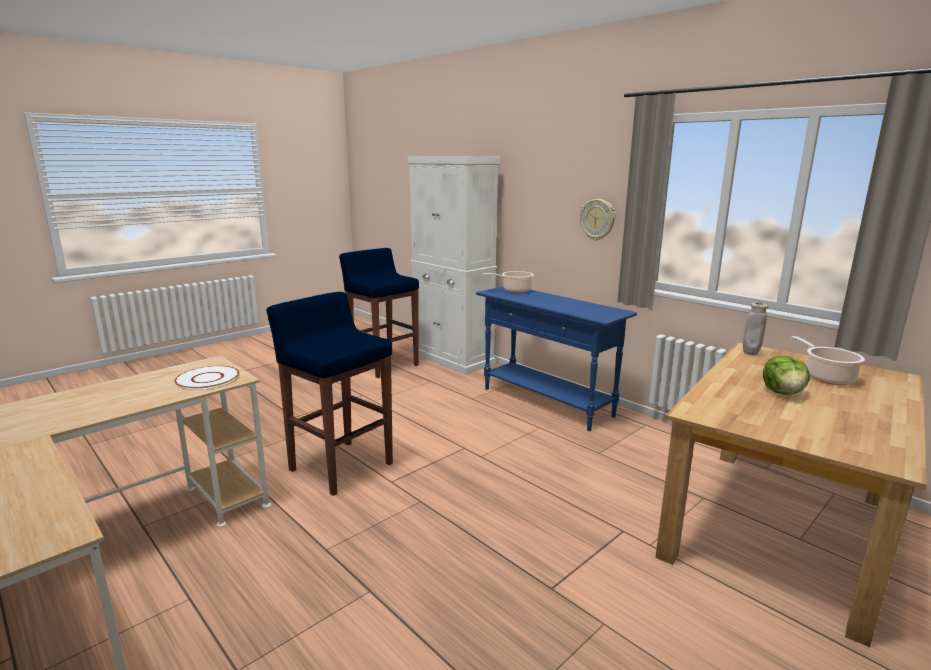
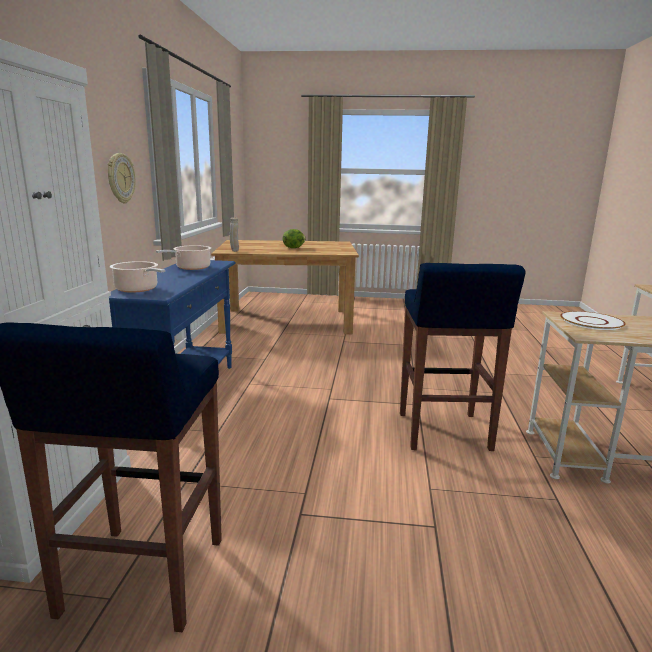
camera: 130 degrees left, 0 degrees up
(827, 377) = (256, 245): cooking pot -> cooking pot (191, 268)

